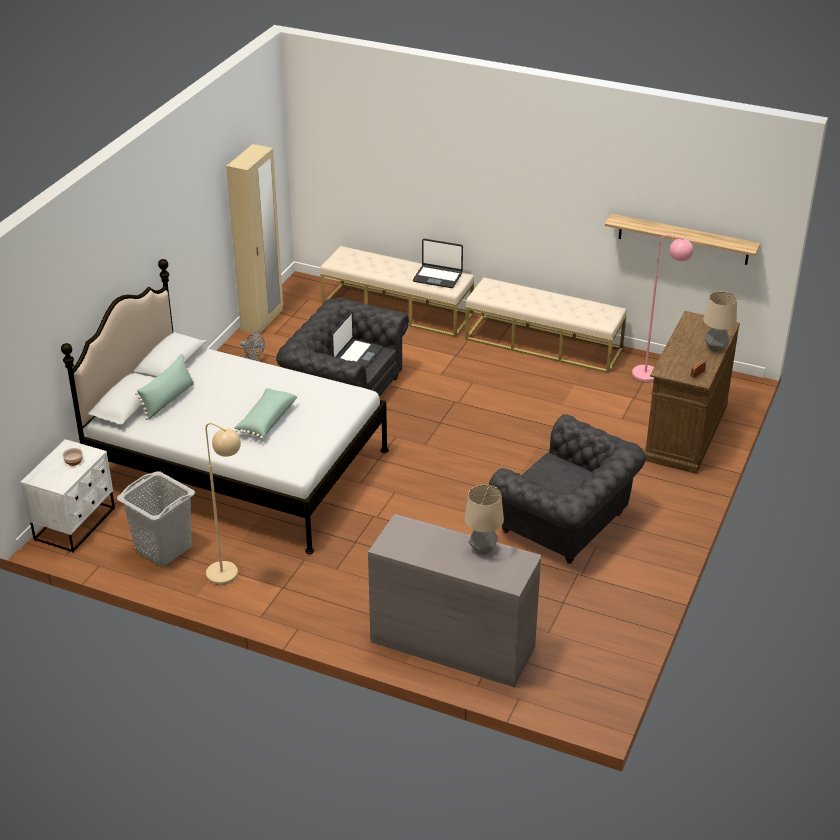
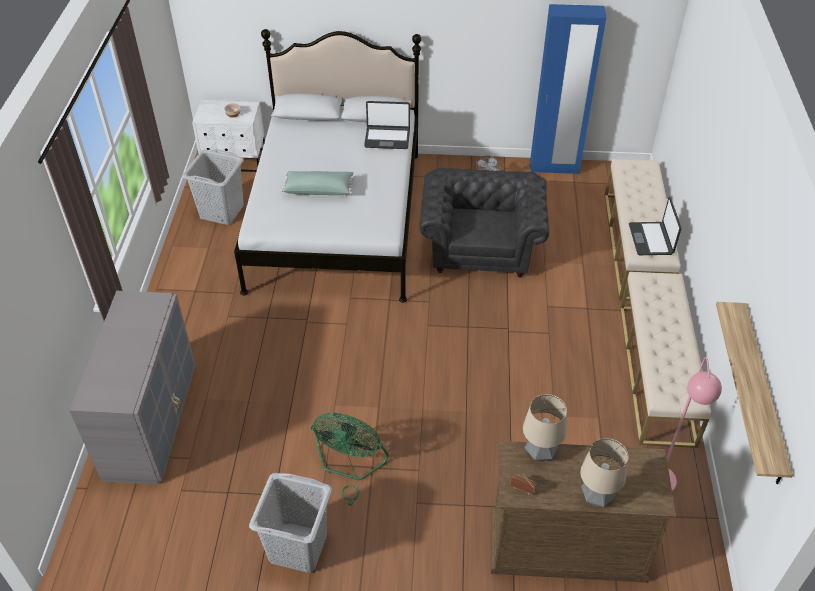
camera: 70 degrees right, 10 degrees up
(168, 400) = (324, 130): green pillow -> none
(229, 578) = (197, 257): beige floor lamp -> none
(262, 320) = (554, 167): beige wardrobe -> blue wardrobe
(356, 355) = (486, 225): laptop -> laptop (387, 138)
(482, 549) = (134, 366): table lamp -> table lamp (539, 454)
(566, 525) = (348, 467): grey armchair -> green fan
(637, 569) = (297, 547): none -> grey laundry basket

